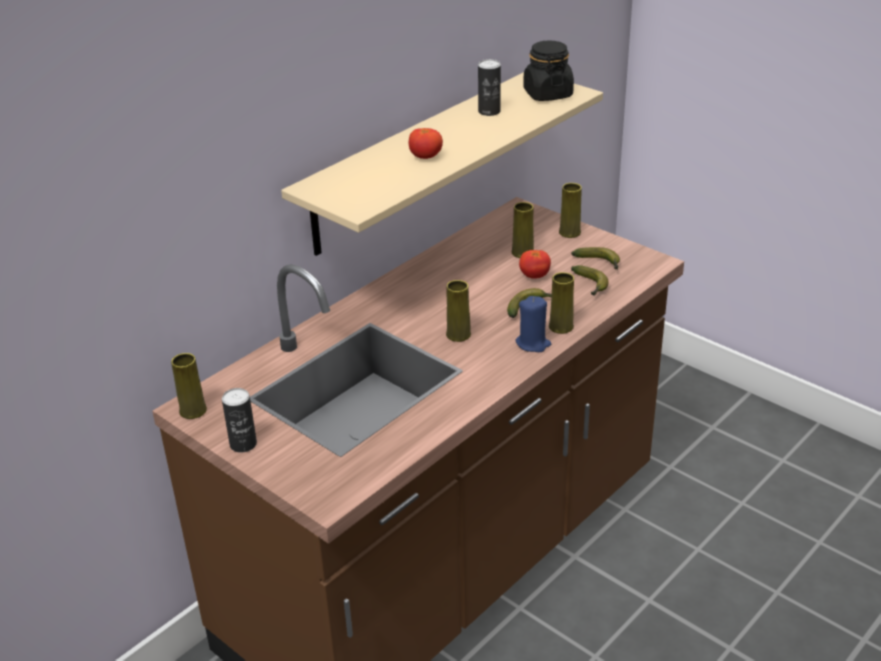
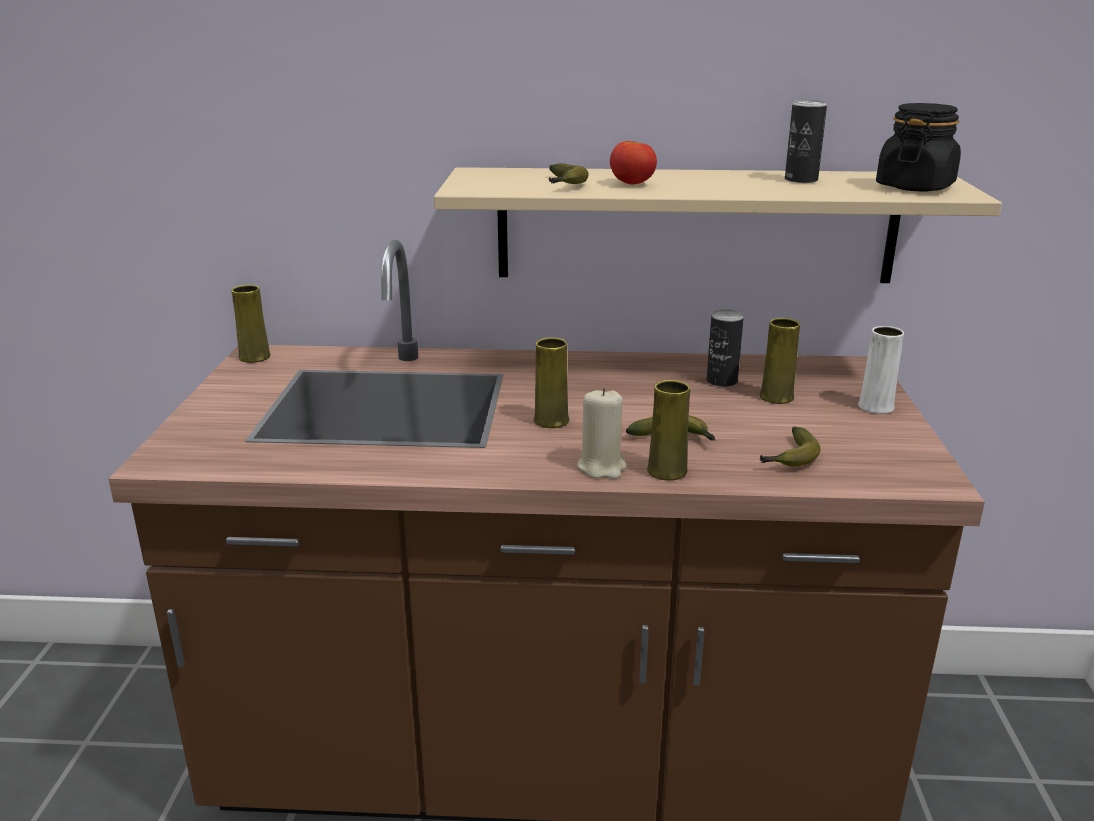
camera: 50 degrees right, 10 degrees down
(243, 444) = (222, 393): can -> can (721, 381)
(533, 343) = (602, 467): blue candle -> beige candle
(534, 276) = (743, 419): tomato -> none
(569, 232) = (875, 407): yellow vase -> white vase
(599, 263) = (850, 447): banana -> banana (564, 185)

